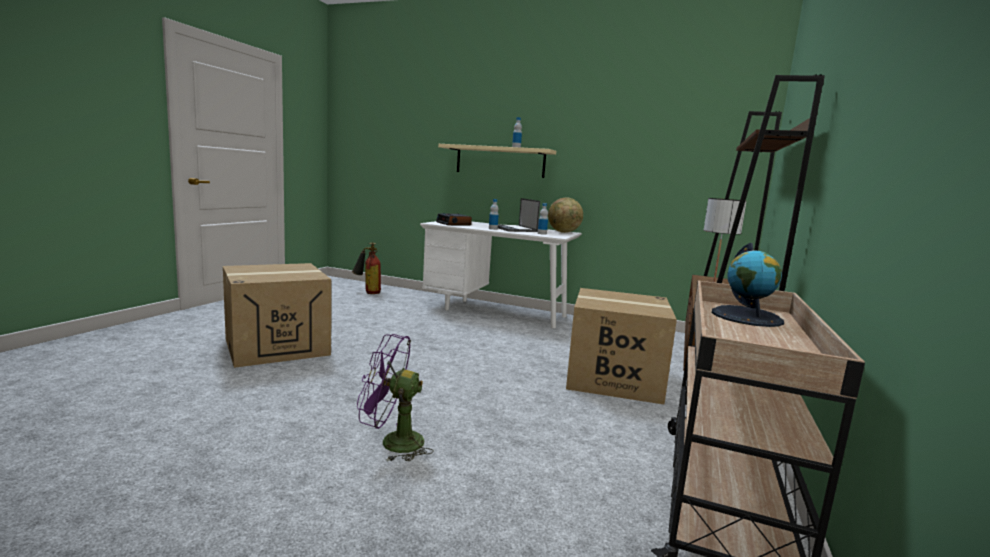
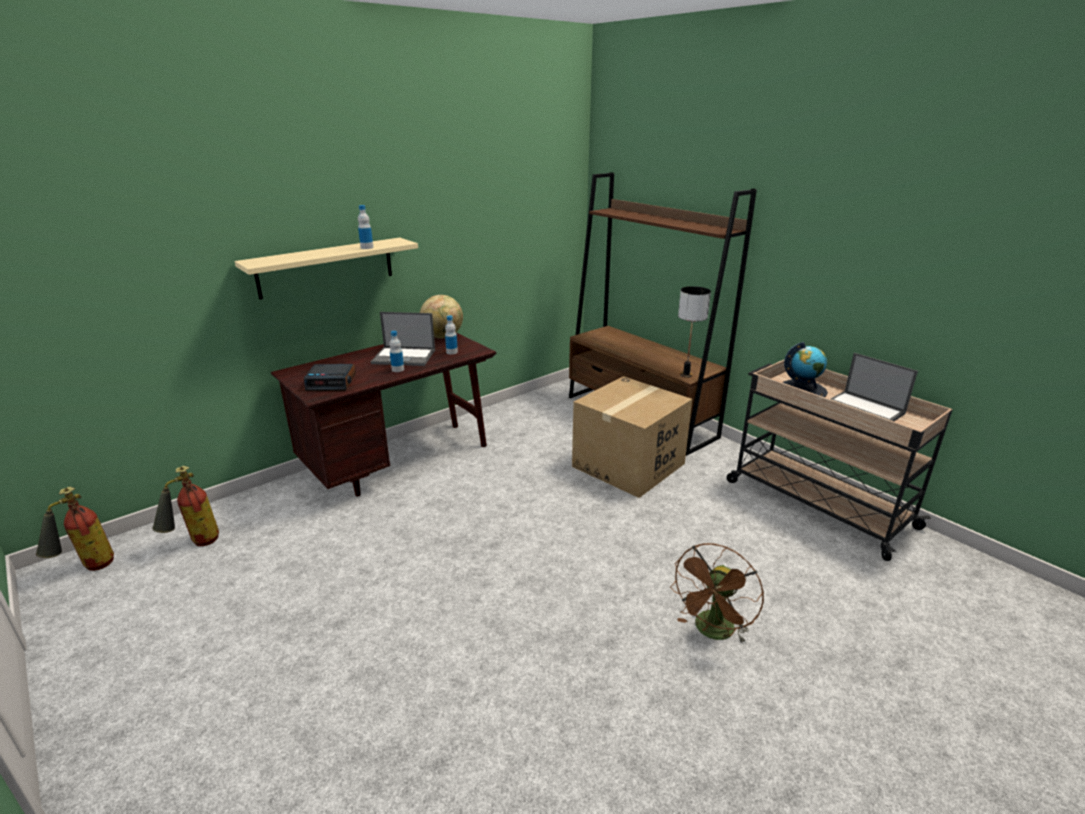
camera: 60 degrees left, 15 degrees up
(277, 346) = (395, 689): cardboard box -> none
(335, 282) = (87, 568): none -> fire extinguisher
(392, 442) = (712, 632): purple fan -> brown fan
(496, 312) = (399, 461): white desk -> brown desk
(761, 342) = (864, 410): none -> laptop

